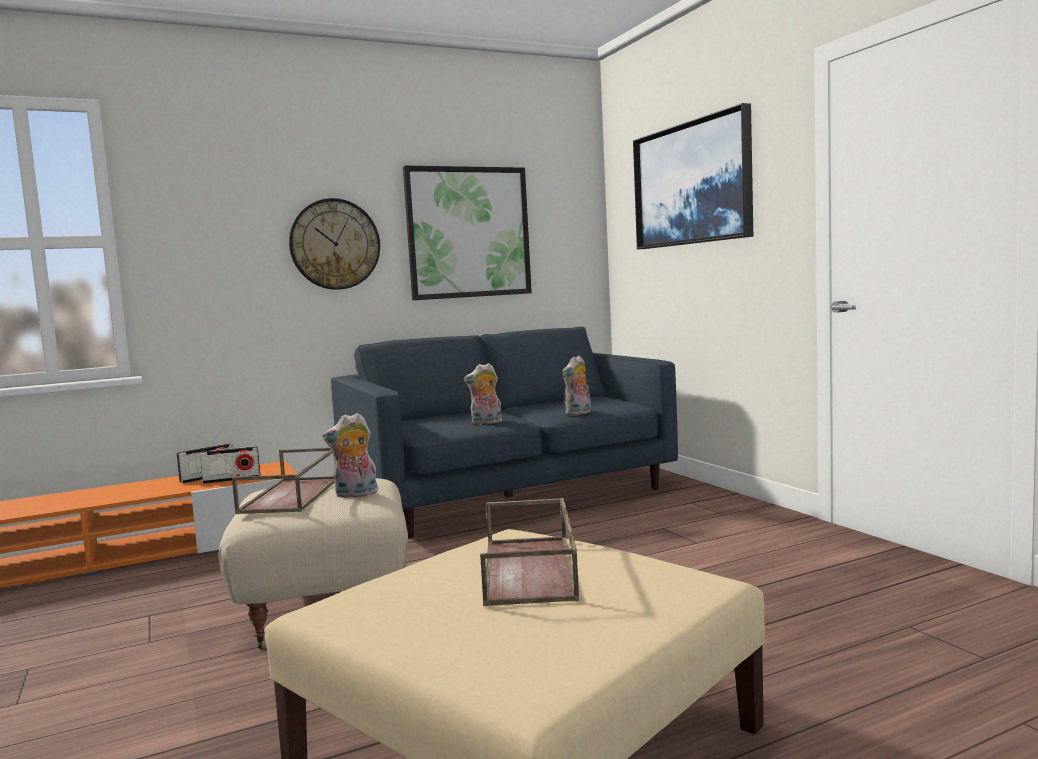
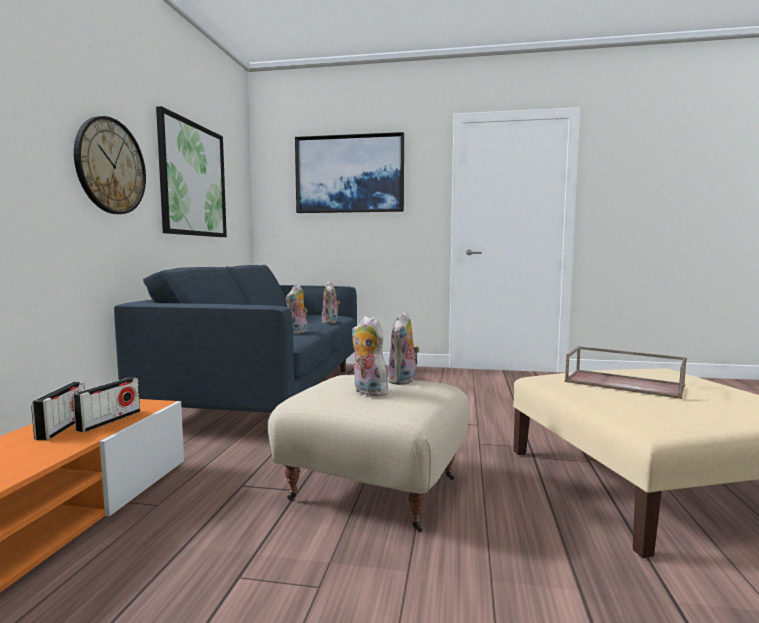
camera: 55 degrees left, 0 degrees up
(292, 495) = (367, 392): brown tray -> plush toy

